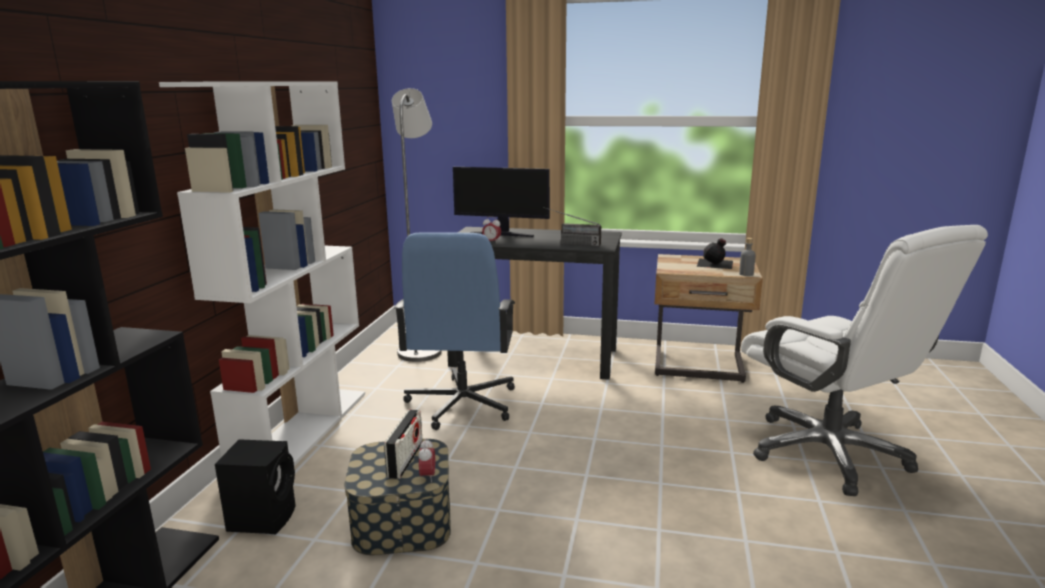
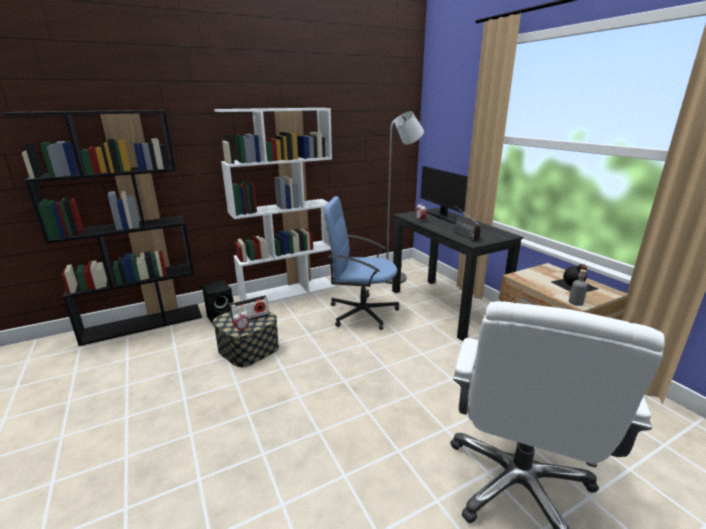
camera: 50 degrees right, 5 degrees up
(461, 404) = (361, 312): blue office chair -> blue office chair turned 45 degrees clockwise

